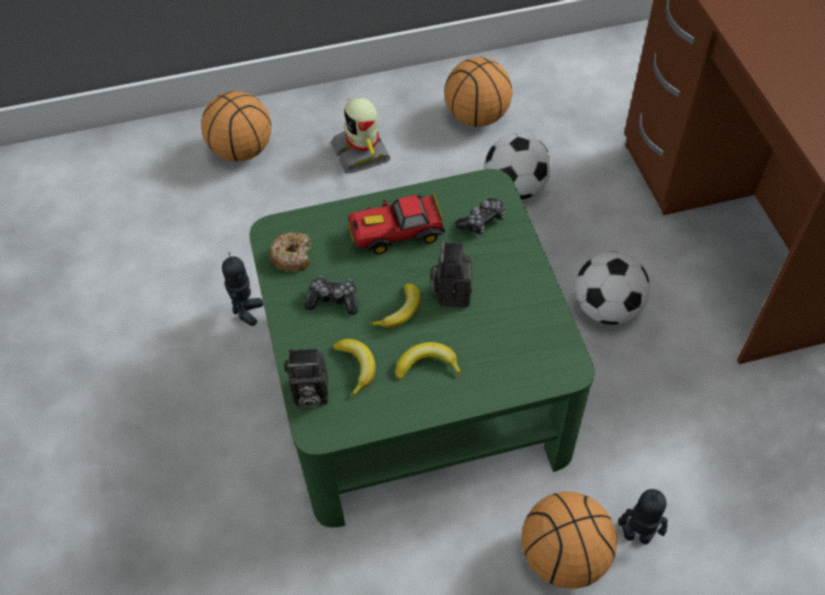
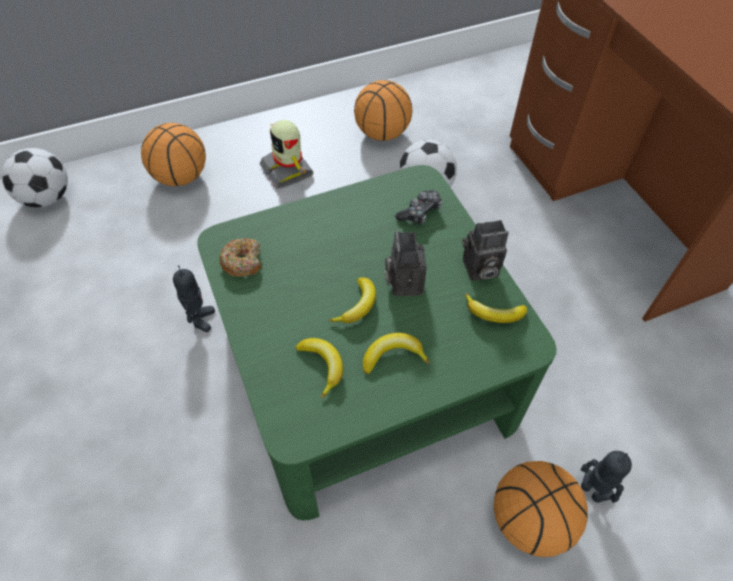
camera: 10 degrees left, 0 degrees up
(309, 394) = (277, 399): camera -> camera (479, 269)
(333, 300) = (289, 301): game controller -> none
(396, 233) = (340, 230): toy car -> none
(537, 334) = (494, 314): none -> banana
(607, 308) = (522, 284): football -> football (47, 198)
(637, 535) = (592, 491): toy robot -> toy robot turned 45 degrees clockwise

